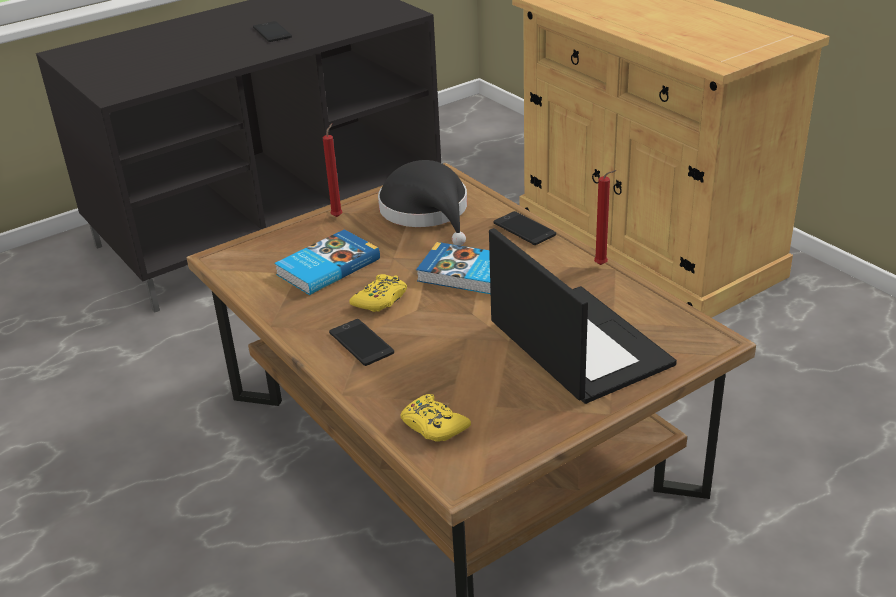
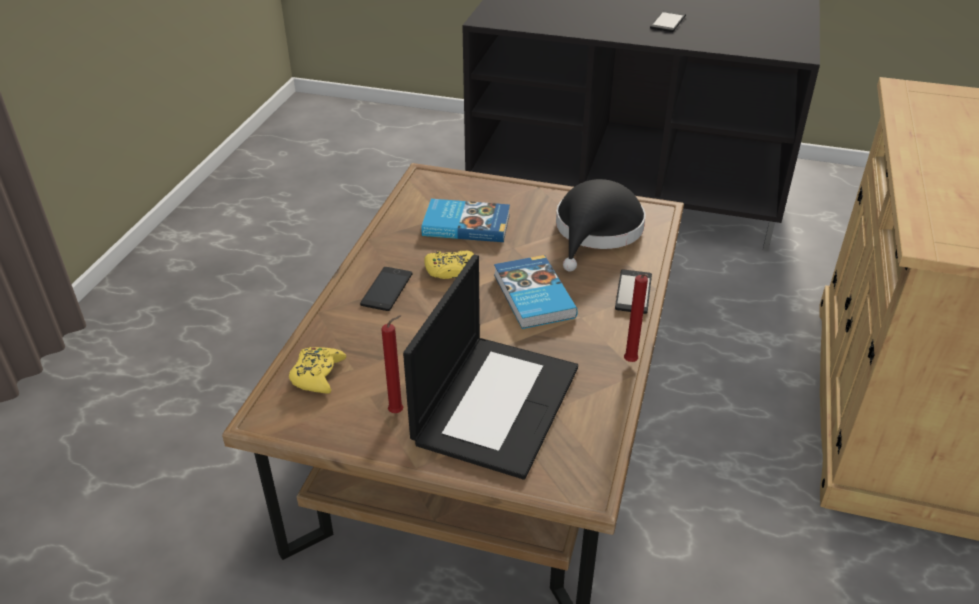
camera: 50 degrees right, 5 degrees up
(338, 216) = (538, 194): red candle -> red candle (398, 412)

